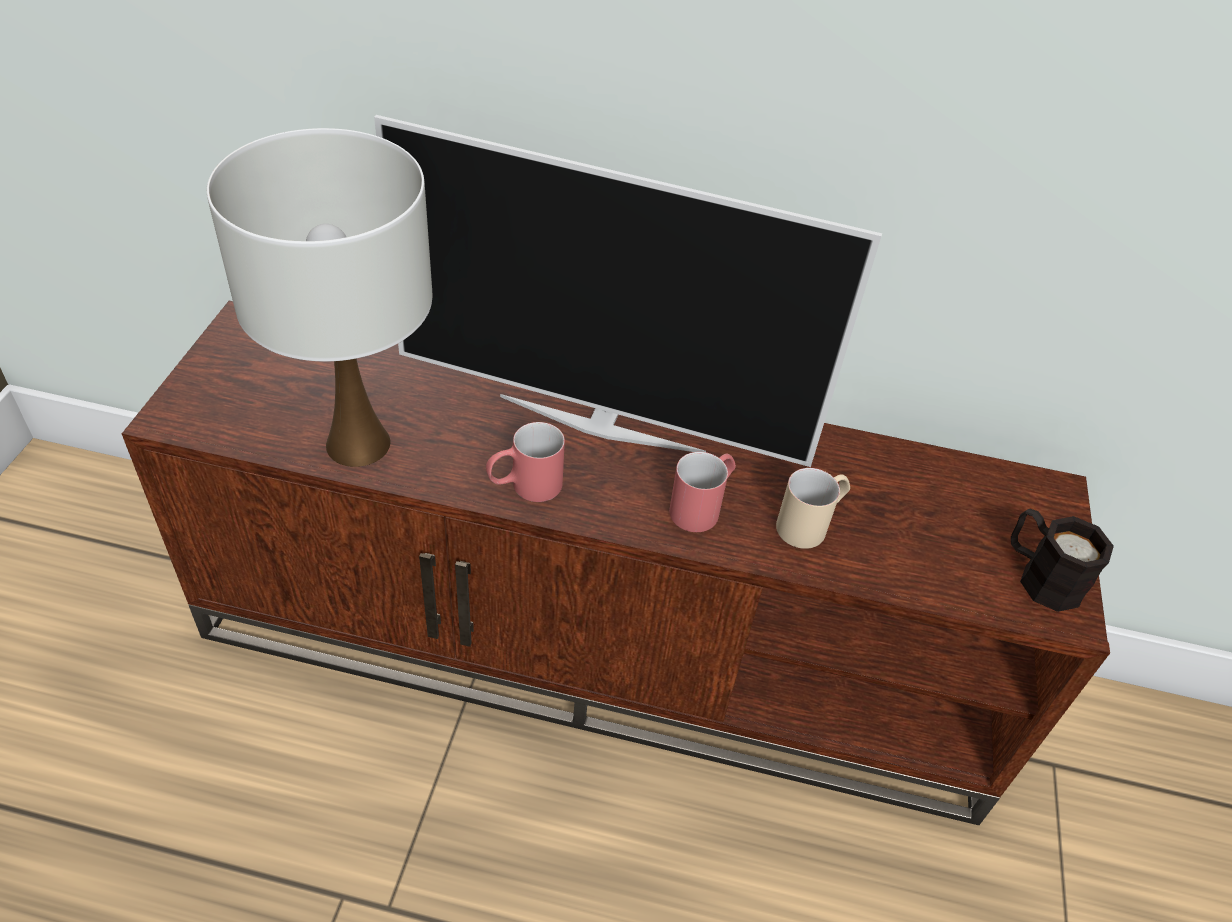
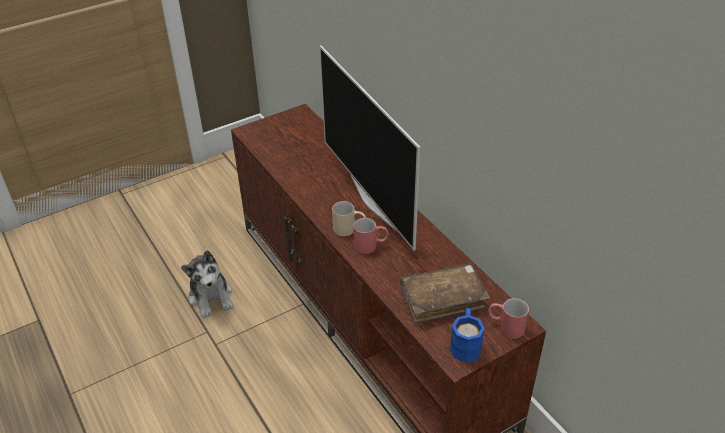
camera: 50 degrees right, 5 degrees down
(274, 821) = (211, 297): none -> plush toy
(357, 444) = (288, 166): white table lamp -> none
(524, 486) = (321, 206): red mug -> red mug (505, 326)
(810, 523) = (401, 274): beige mug -> beige mug (349, 229)
(919, 526) = (442, 300): none -> brown book
(1040, 576) = (465, 344): black mug -> blue mug

